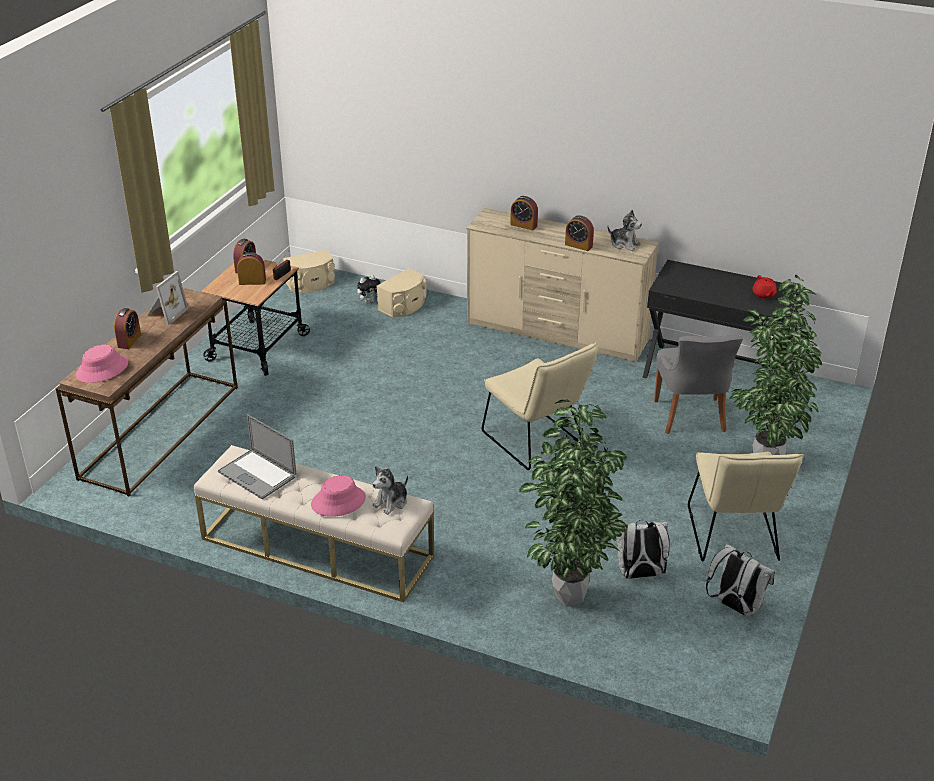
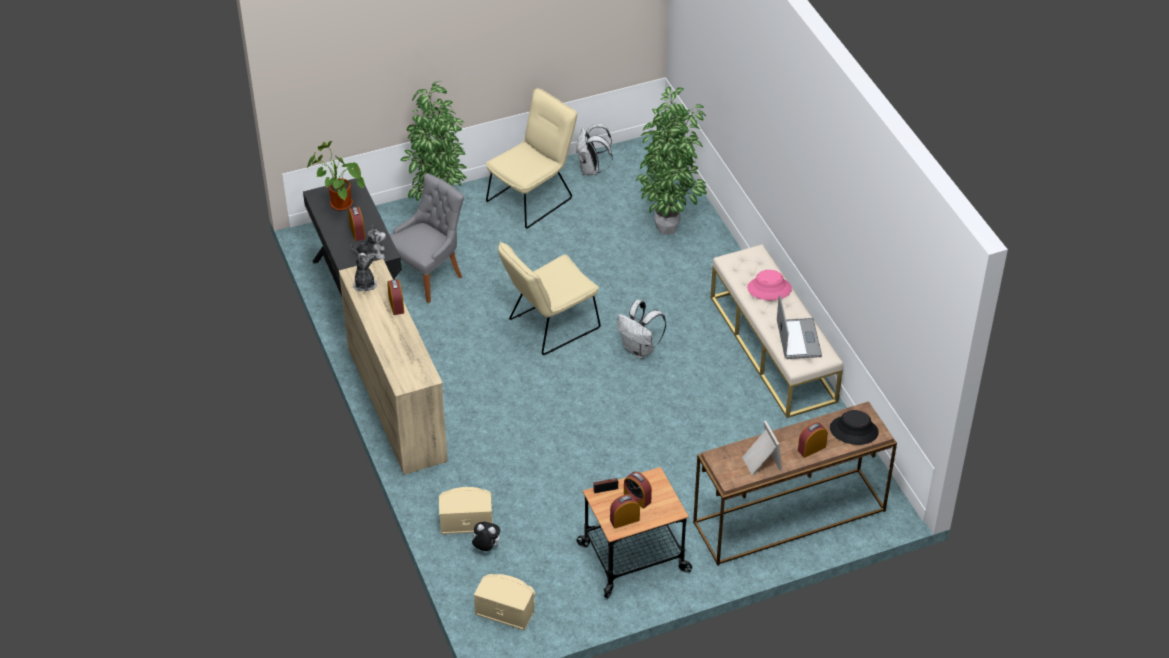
camera: 135 degrees left, 10 degrees up
(102, 369) = (853, 430): pink hat -> black hat
(165, 313) = (760, 462): picture frame -> picture frame turned 90 degrees clockwise
(391, 502) = (738, 269): plush toy -> plush toy (371, 254)
(523, 225) = (399, 354): alarm clock -> alarm clock (357, 232)
(537, 442) = (548, 326): beige chair -> beige chair turned 135 degrees counterclockwise
(638, 574) = (614, 214): white backpack -> white backpack (640, 349)
(763, 294) = (338, 203): red teapot -> potted plant

